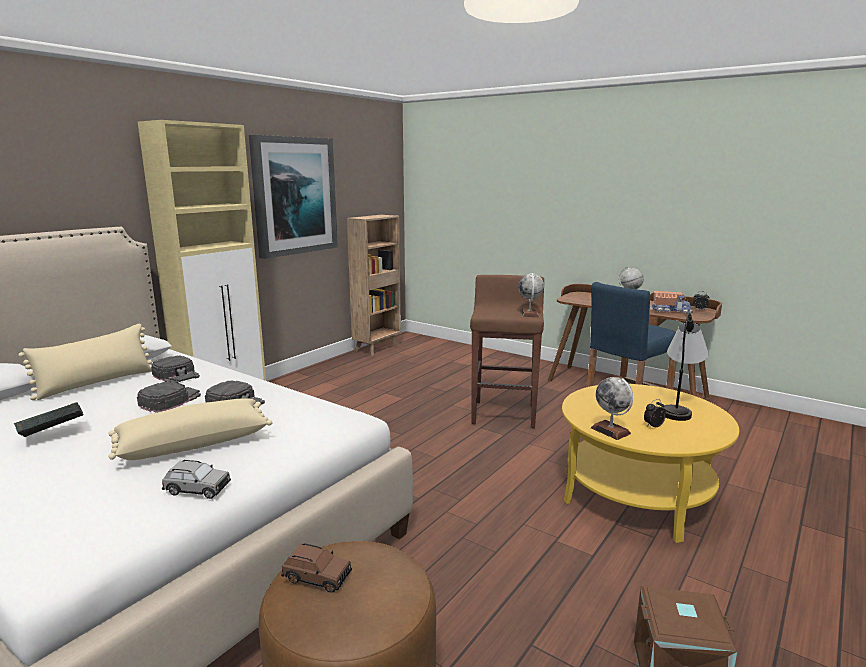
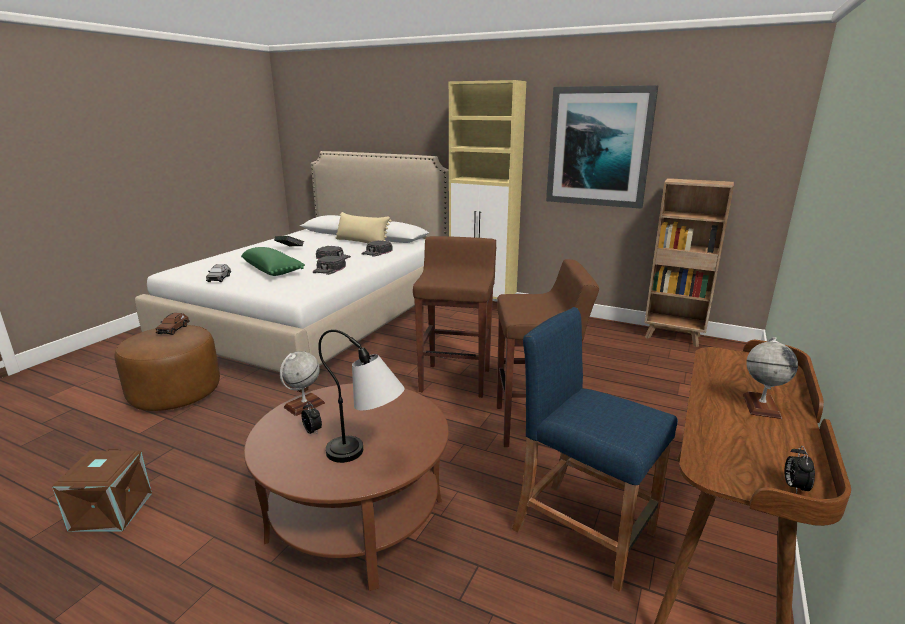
camera: 80 degrees right, 5 degrees up
(194, 443) = (273, 270): beige pillow -> green pillow
(413, 437) = (456, 380): none -> brown stool
(529, 314) = (531, 316): globe -> none
(637, 495) = (356, 519): yellow coffee table -> brown coffee table
(670, 311) = (736, 445): toy truck -> none

